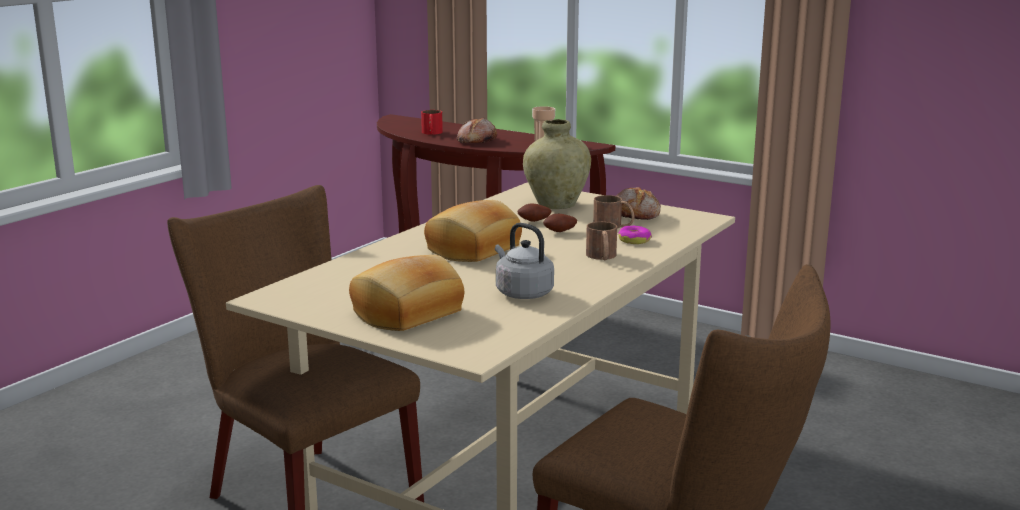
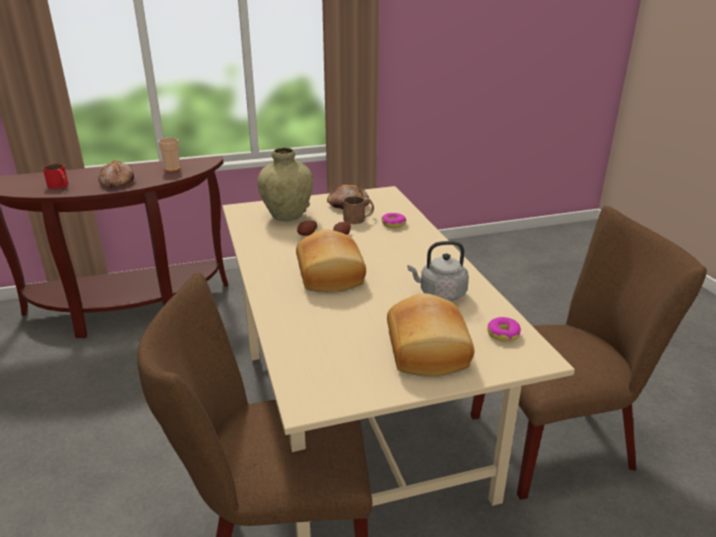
camera: 50 degrees left, 10 degrees up
(493, 333) = (503, 334): none -> donut
(602, 257) = (409, 244): brown mug -> none

